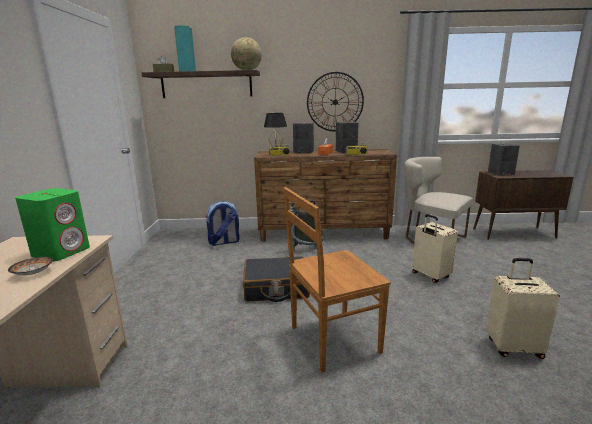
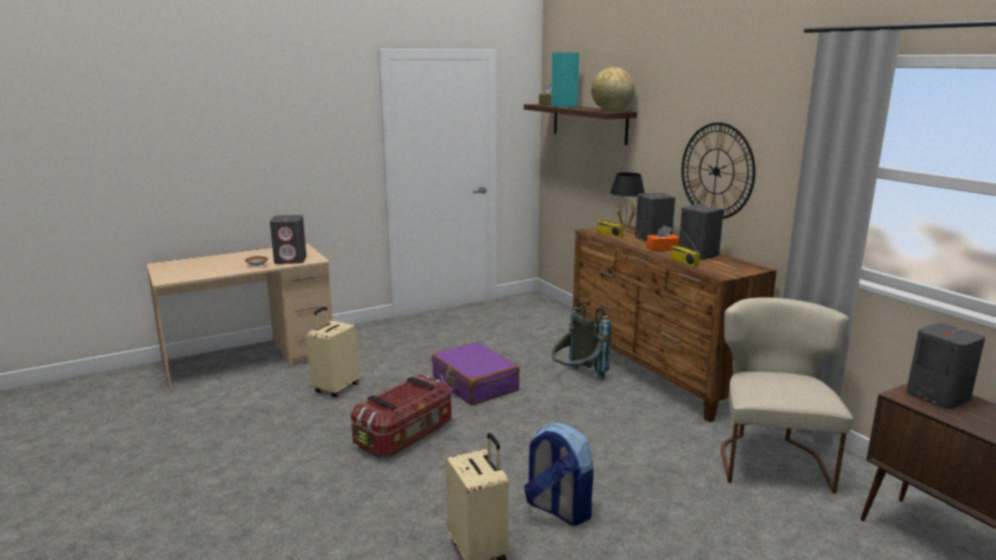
camera: 60 degrees right, 0 degrees up
(62, 252) = (291, 260): green speaker -> grey speaker
(224, 242) = (546, 328): backpack -> backpack (557, 509)
(276, 288) = (474, 384): black suitcase -> purple suitcase
(332, 340) = (406, 435): brown chair -> storage box
(430, 276) = (615, 473): beige suitcase -> beige suitcase (335, 388)

